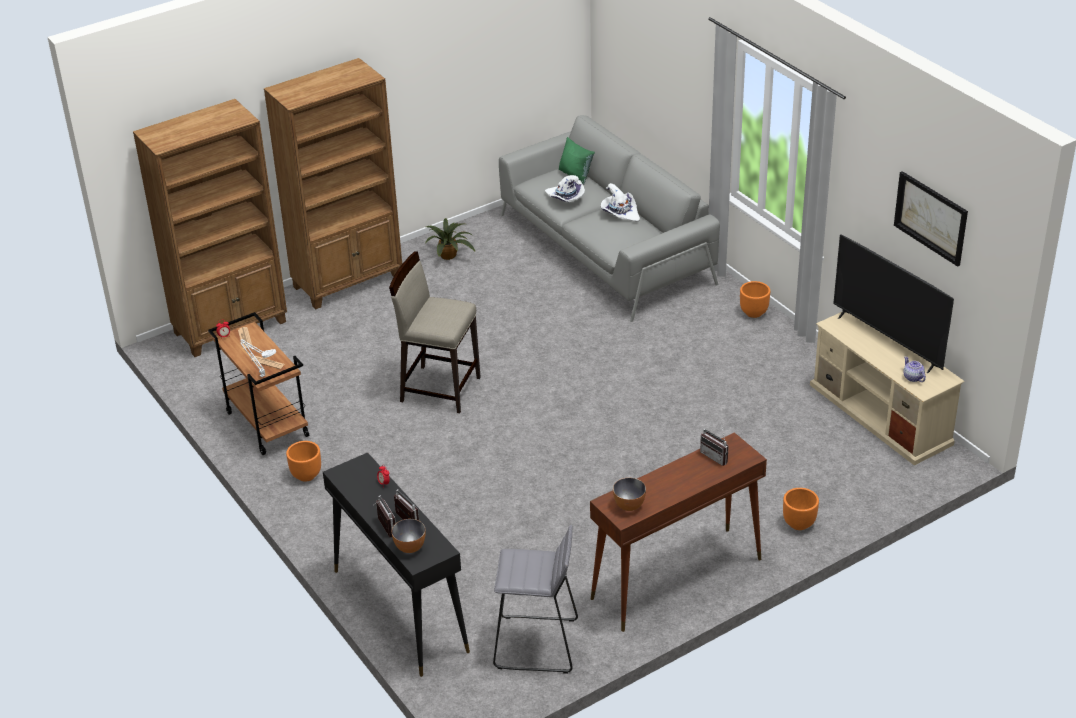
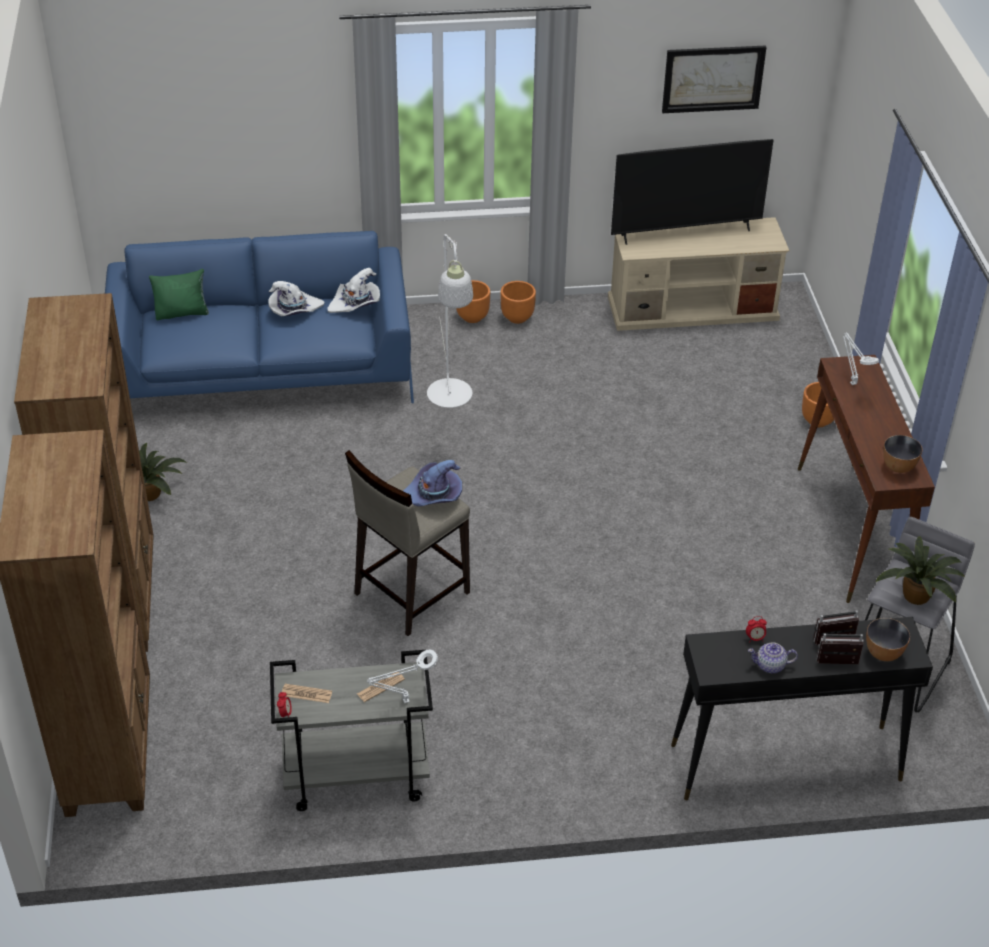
camera: 65 degrees left, 5 degrees up
(266, 424) = (355, 777): brown cart -> grey cart
(307, 475) = (488, 769): orange planter -> orange planter (517, 317)
(448, 320) = (432, 496): none -> purple hat
(521, 571) = (917, 594): none -> potted plant
(565, 197) = (222, 336): white hat -> white hat (355, 303)
(606, 249) = (262, 369): grey sofa -> blue sofa
(648, 337) = (451, 401): none -> white floor lamp
(716, 456) = (852, 382): radio -> white table lamp
(913, 378) = (751, 241): teapot -> teapot (771, 666)

